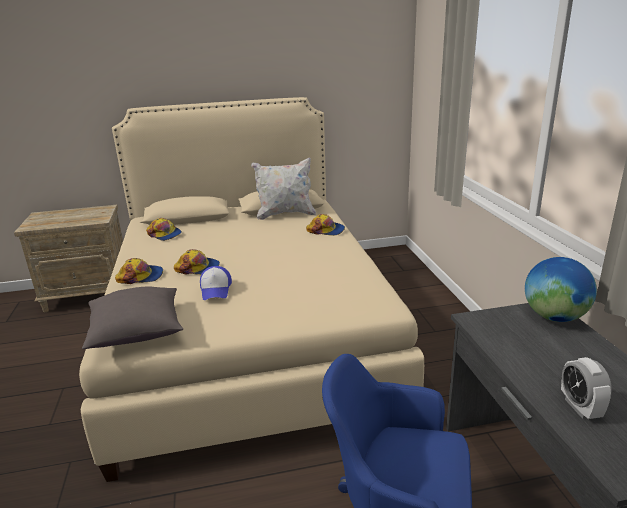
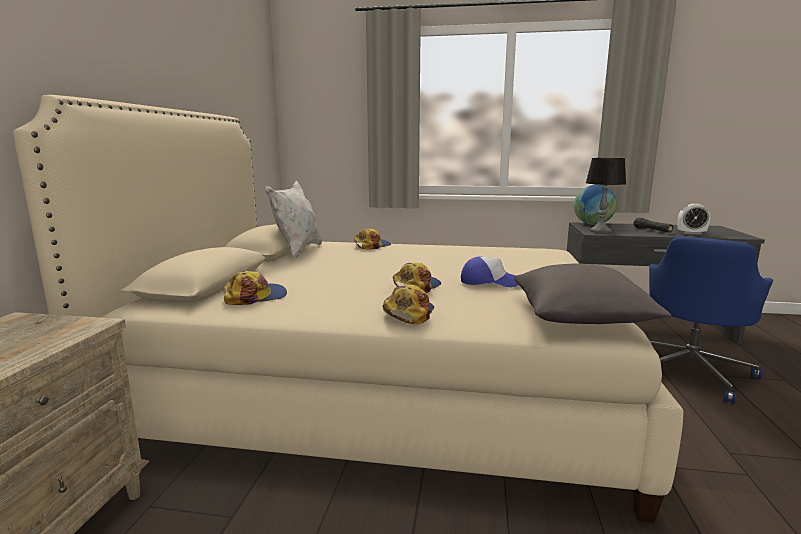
camera: 70 degrees left, 10 degrees down
(491, 324) = (600, 231): none -> table lamp
(559, 368) = (652, 230): none -> black flashlight

